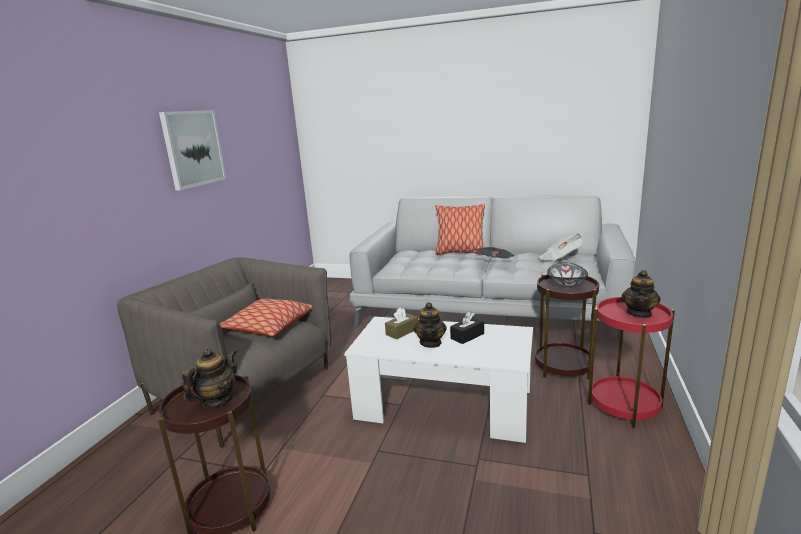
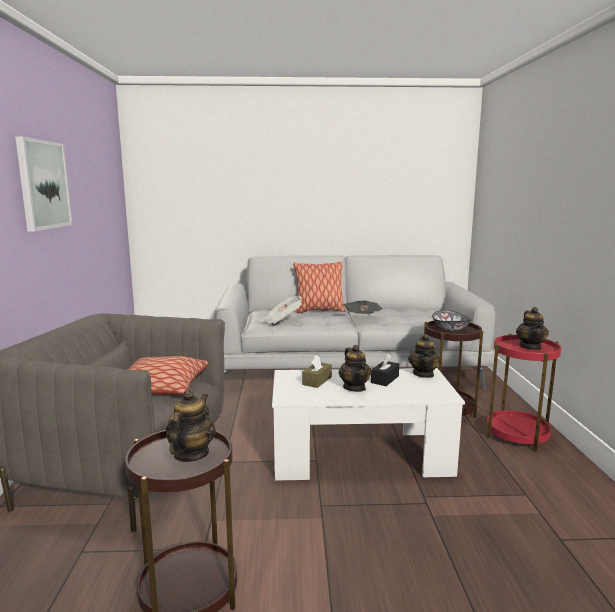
camera: 20 degrees left, 5 degrees down
(512, 333) = (423, 374): none -> teapot
(560, 258) = (417, 311): newspaper -> newspaper (281, 320)

